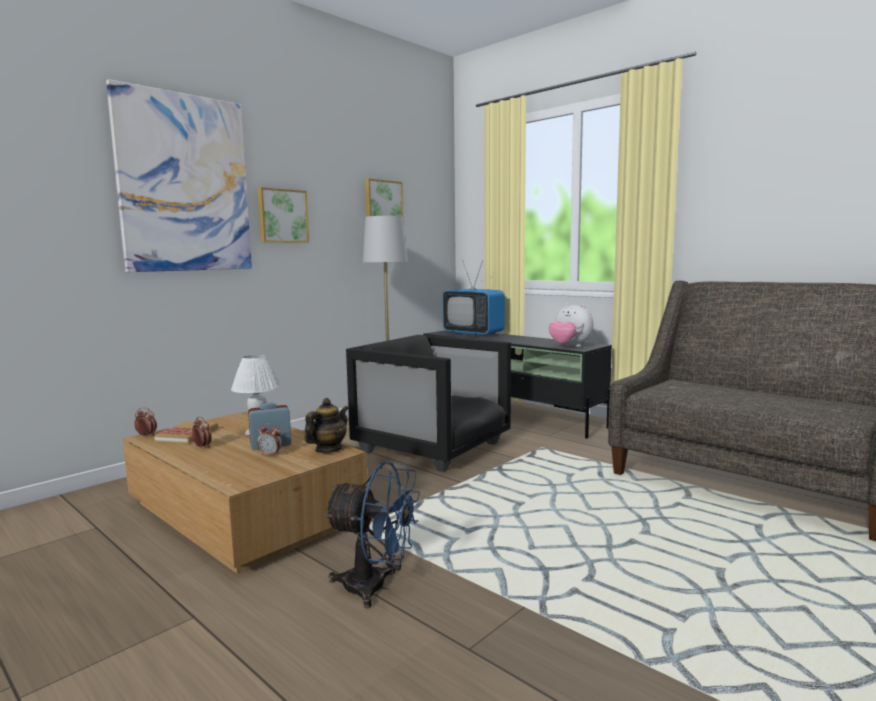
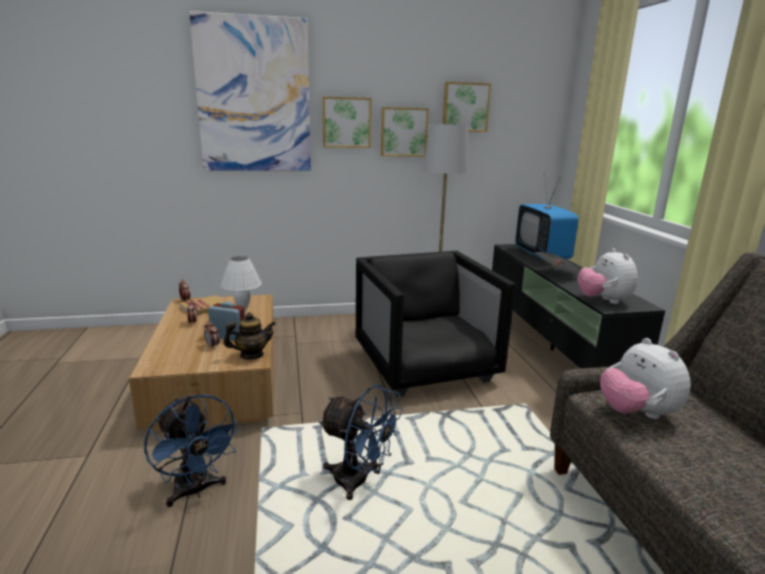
camera: 35 degrees right, 10 degrees up
(334, 226) = (403, 132): none -> picture
(503, 527) = (359, 481): none -> blue fan
(510, 340) = (557, 274): none -> newspaper
(678, 393) = (637, 413): none -> plush toy

